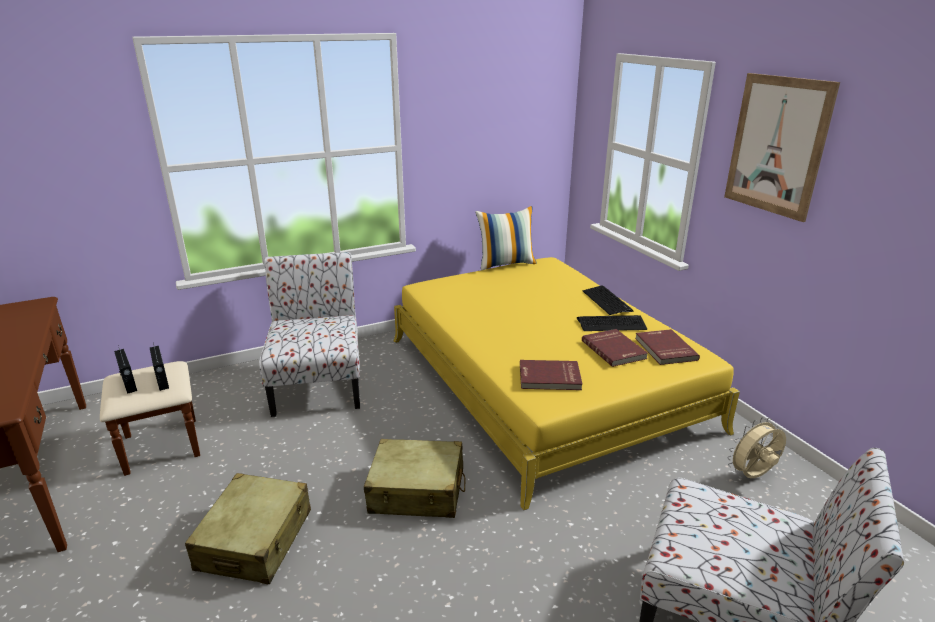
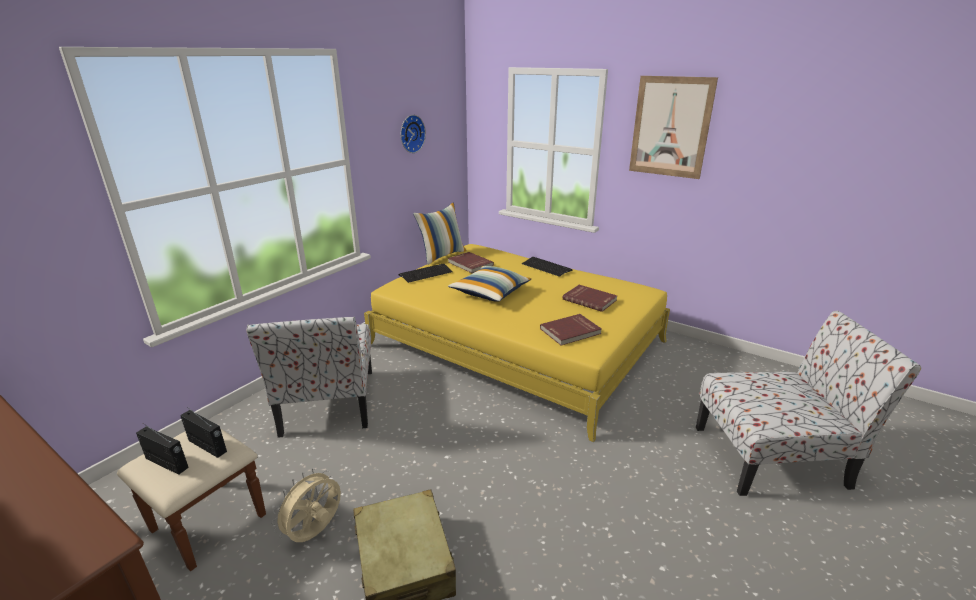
camera: 30 degrees left, 0 degrees up
(318, 383) = (328, 403): chair -> chair turned 150 degrees counterclockwise
(417, 491) = (504, 460): beige suitcase -> none
(487, 124) = (411, 133): none -> wall clock
(511, 314) = (490, 292): none -> pillow
(611, 324) = (568, 282): keyboard -> keyboard (426, 273)
(664, 349) = (619, 291): red book -> red book (469, 264)
(752, 476) = (700, 364): beige fan -> beige fan (315, 532)

